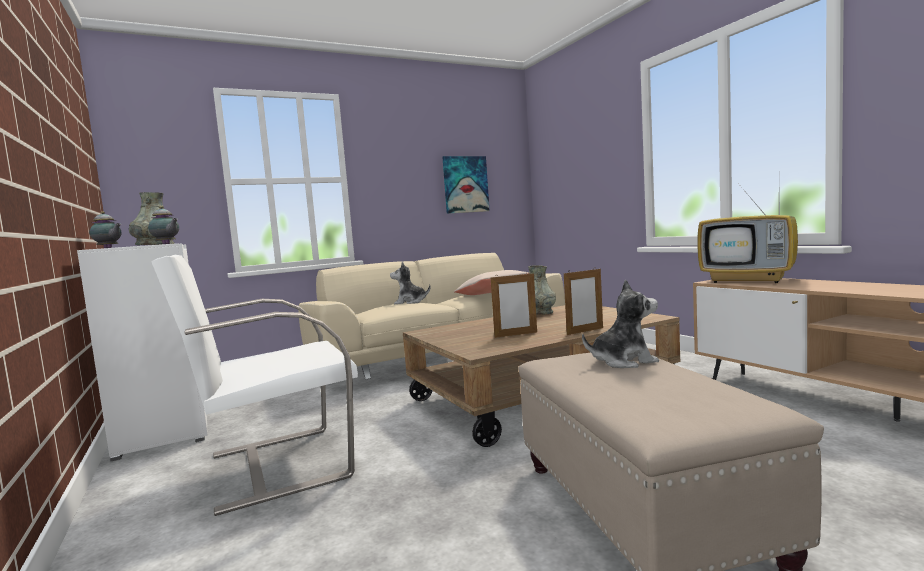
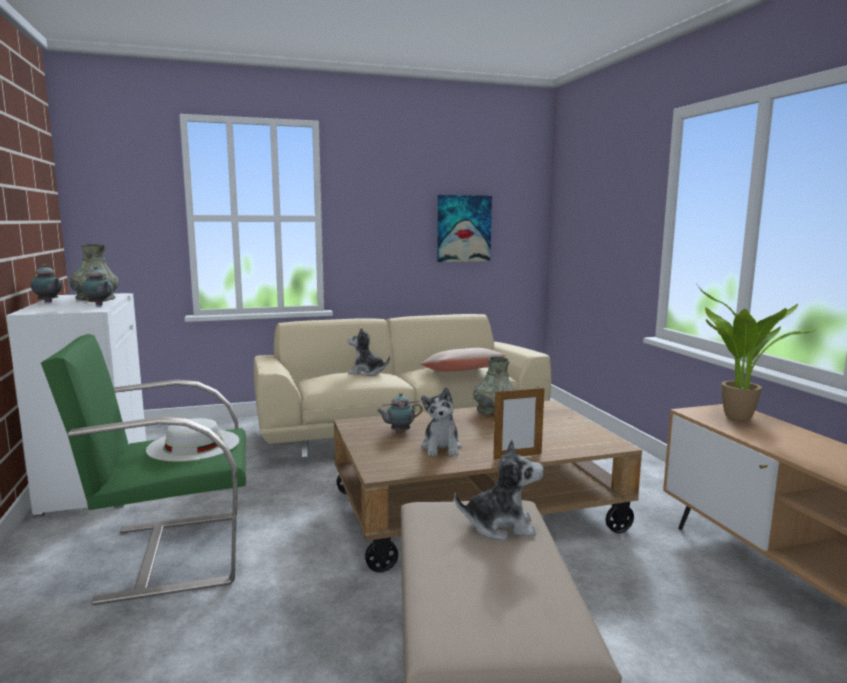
camera: 10 degrees right, 5 degrees up
(276, 465) = (171, 554): white armchair -> green armchair
(292, 352) = (193, 445): none -> white hat
(468, 331) = (399, 431): none -> teapot
(516, 334) = (441, 448): picture frame -> plush toy
(749, 280) = (737, 419): television -> potted plant

